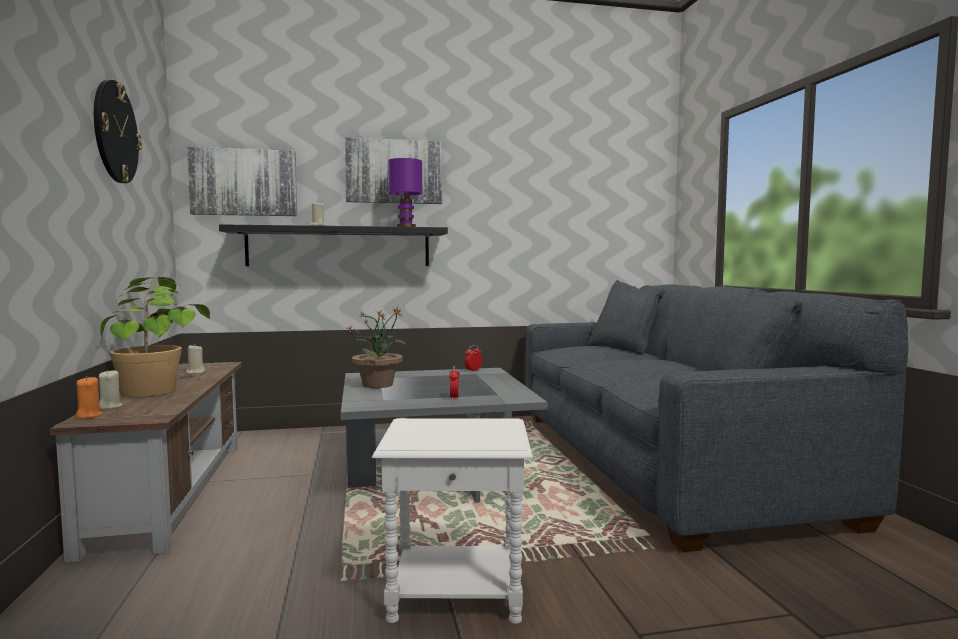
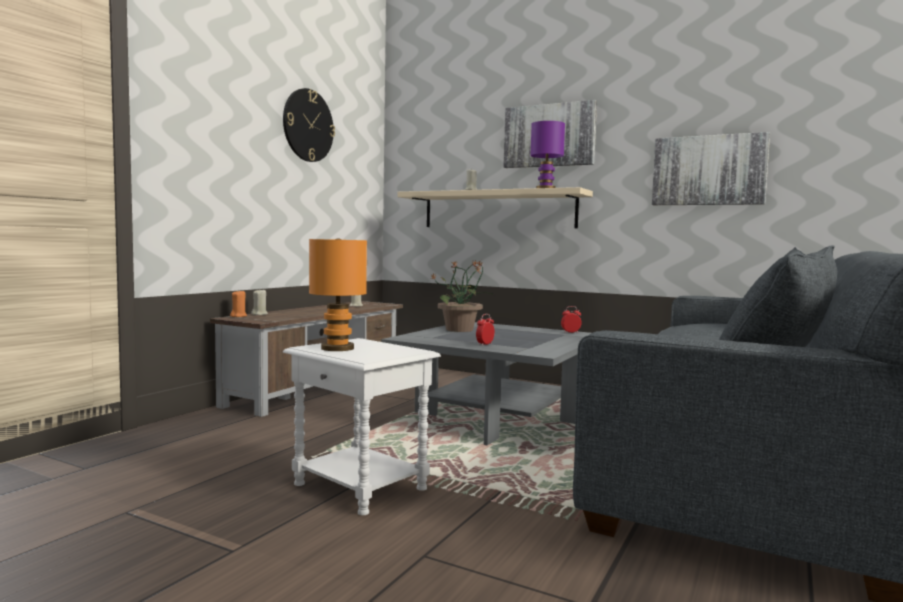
camera: 40 degrees right, 0 degrees up
(156, 386) = (311, 309): potted plant -> none
(244, 182) = (429, 156): picture -> picture (708, 170)
(339, 247) = (498, 210): black shelf -> beige shelf
(433, 437) = (338, 348): none -> orange table lamp

